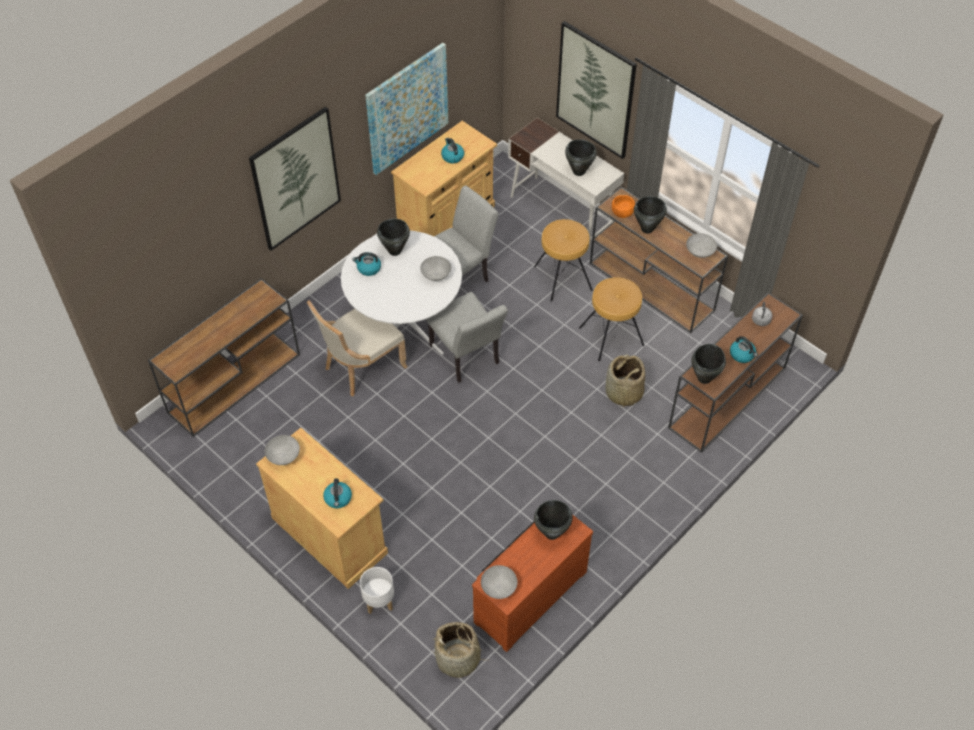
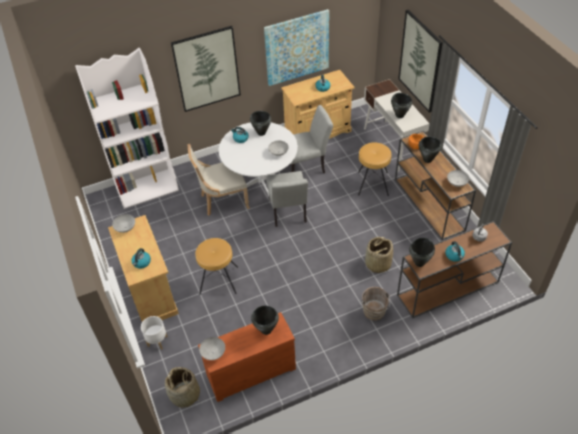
camera: 25 degrees right, 5 degrees down
(235, 382) = (147, 188): brown console table -> white bookcase
(611, 336) = (387, 227): brown stool -> brown stool (219, 280)
(651, 462) = (374, 313): none -> brown bucket

